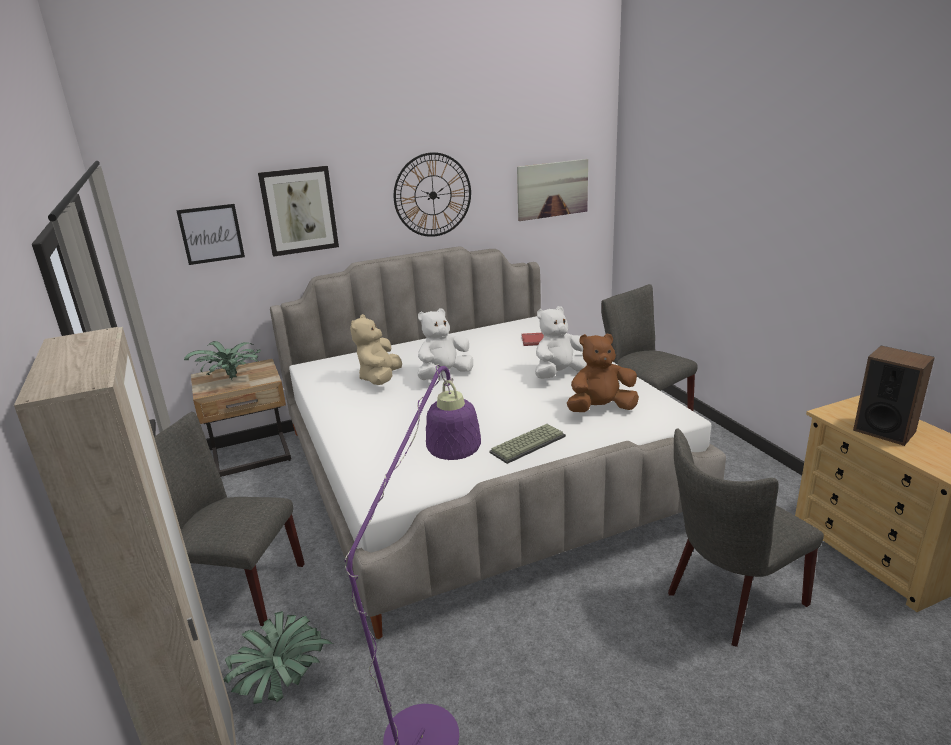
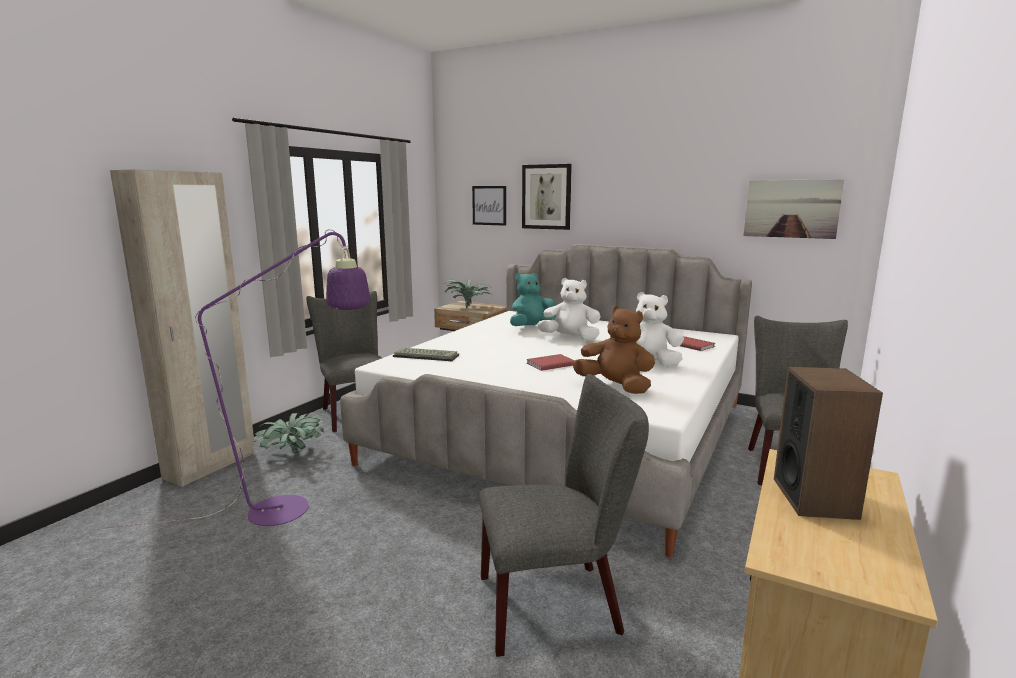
camera: 50 degrees right, 10 degrees down
(380, 379) = (532, 328): beige plush toy -> turquoise plush toy
(433, 195) = (656, 198): wall clock -> none
(505, 412) = (550, 364): none -> red book
(528, 443) = (515, 379): keyboard -> keyboard (427, 355)
(729, 601) = (558, 603): grey chair -> grey chair turned 150 degrees clockwise

